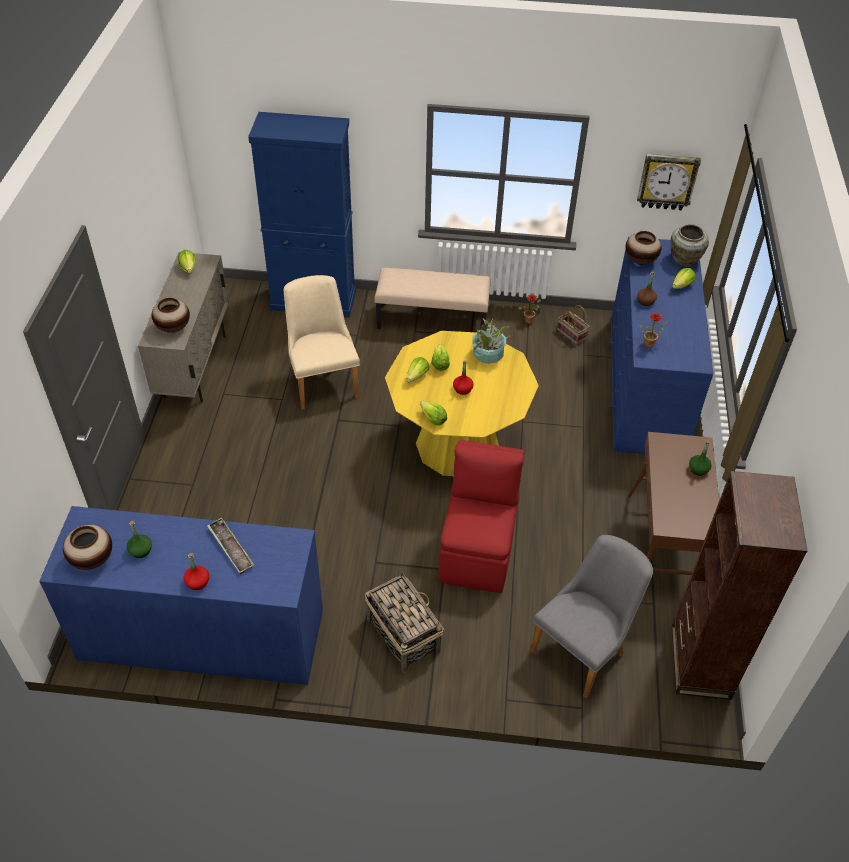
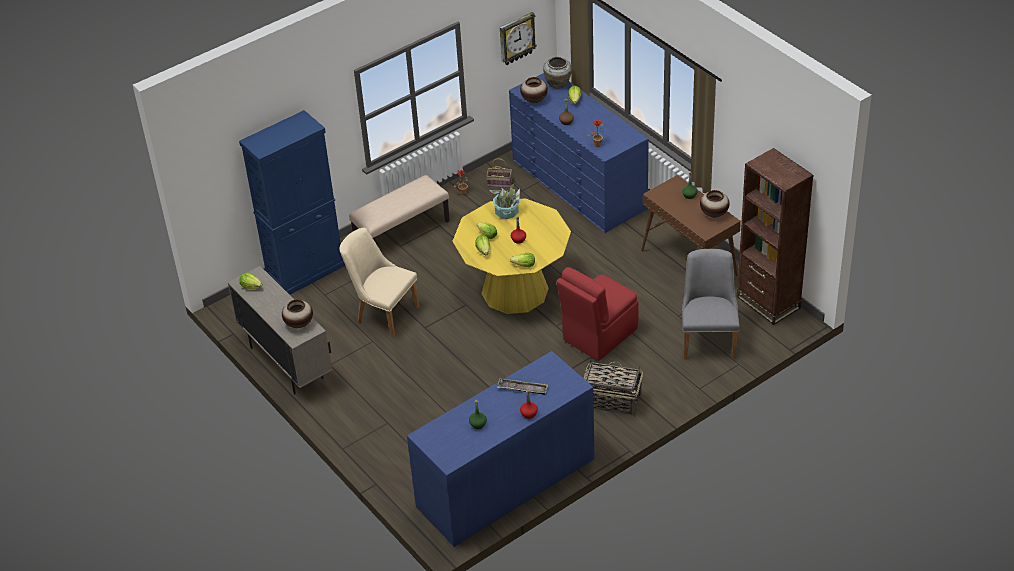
camera: 40 degrees left, 5 degrees down
(93, 559) = (459, 446): vase -> vase (714, 214)
(477, 552) = (598, 335): red chair -> red chair turned 105 degrees counterclockwise

